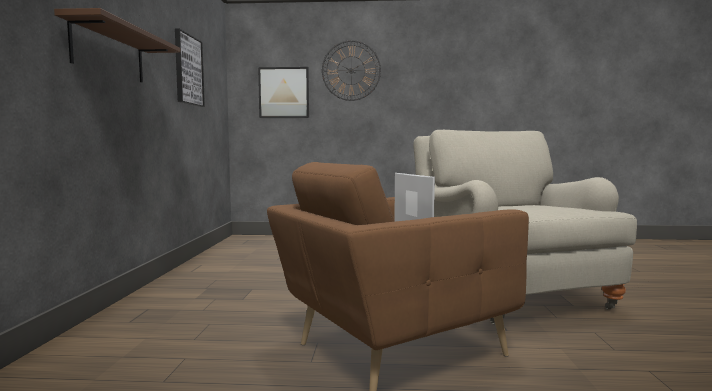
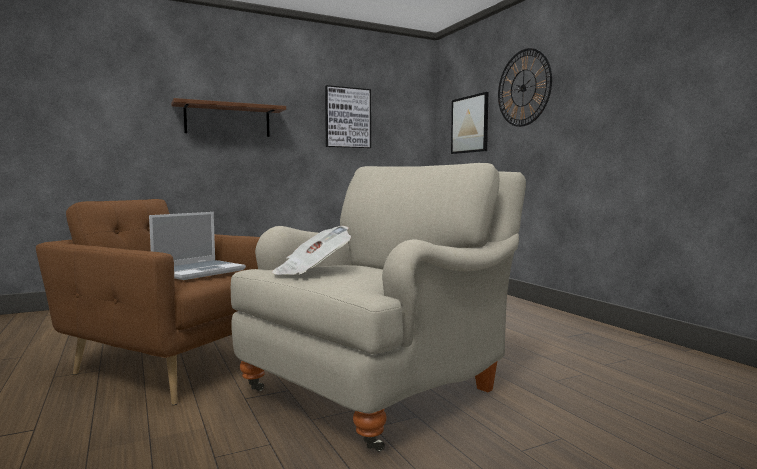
camera: 60 degrees right, 0 degrees up
(536, 210) = (312, 271): none -> newspaper

